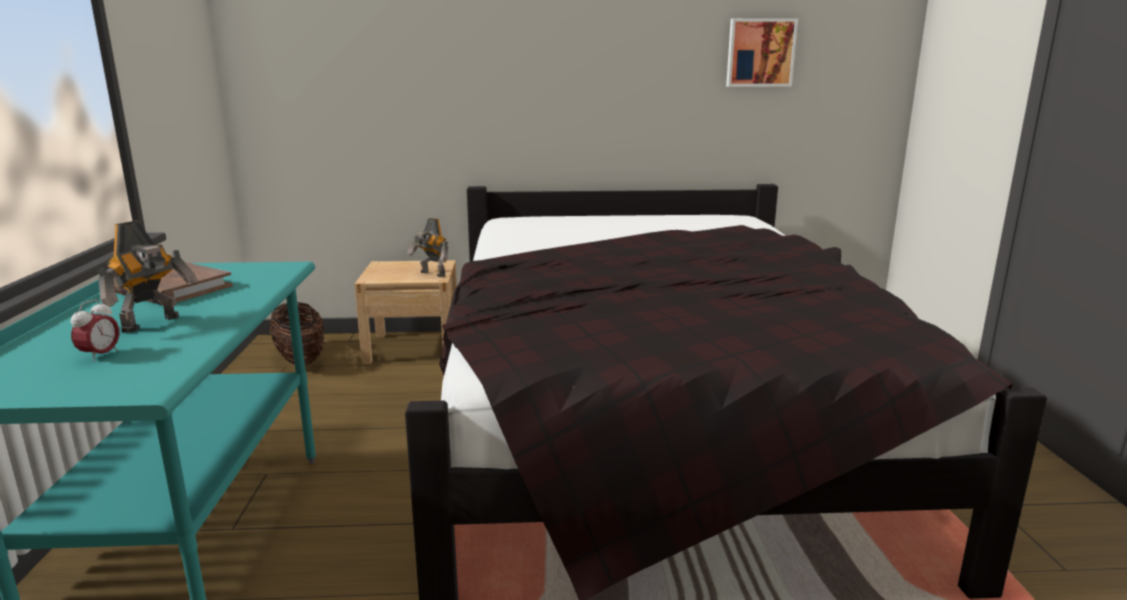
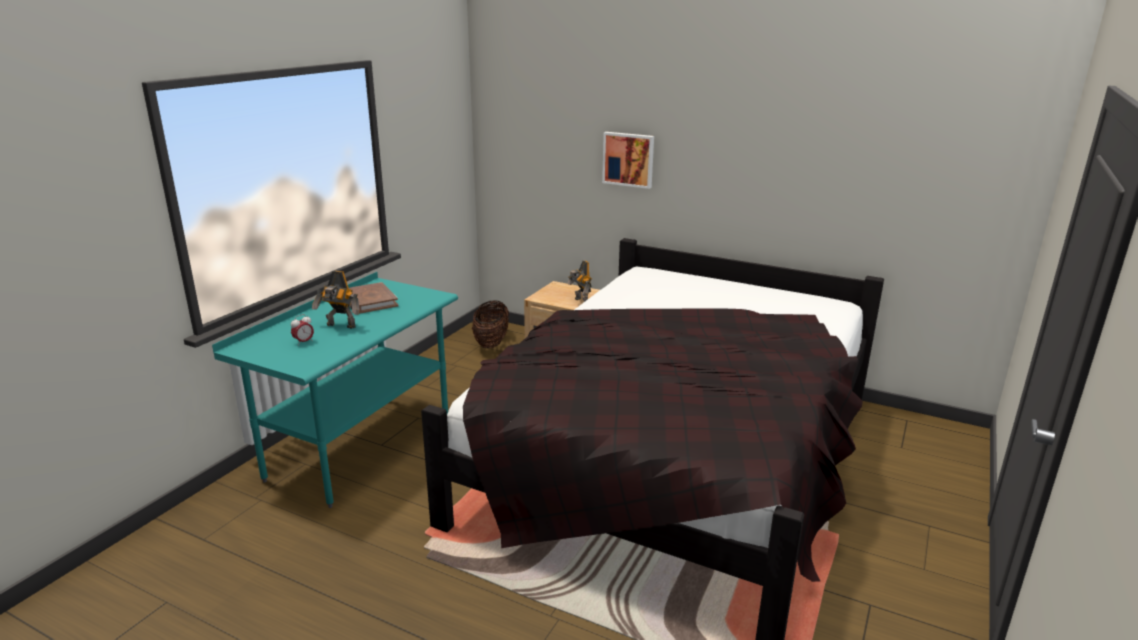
camera: 30 degrees right, 5 degrees up
(154, 324) = (340, 326): toy robot -> toy robot turned 45 degrees clockwise
(760, 53) = (882, 159): picture -> picture (628, 159)

